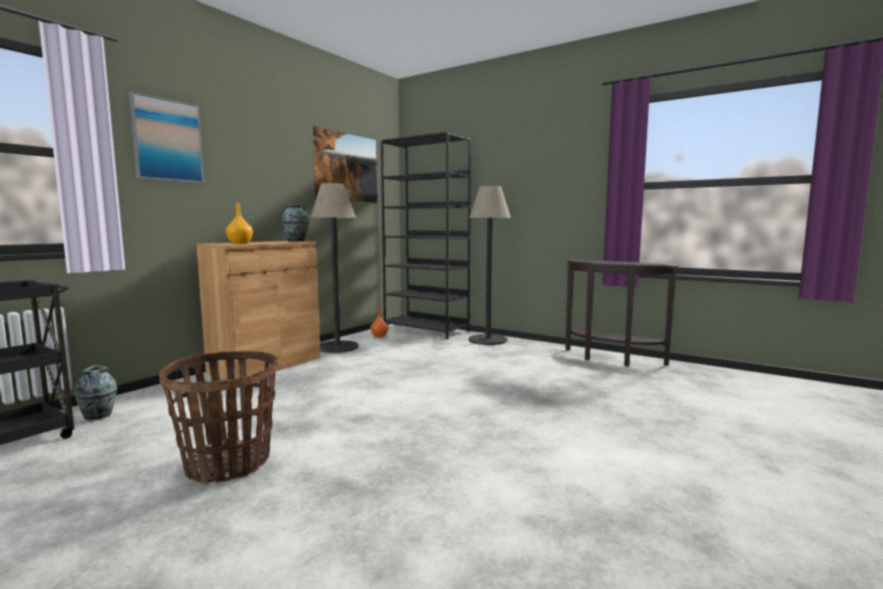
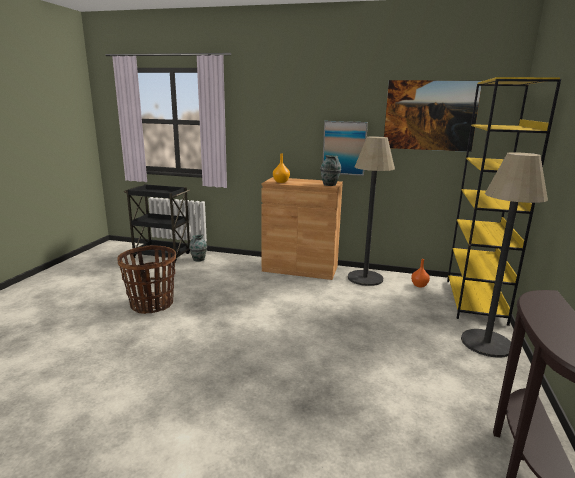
camera: 70 degrees right, 10 degrees up
(167, 140) = (262, 109): picture -> picture (344, 148)
(426, 330) = (475, 301): black bookcase -> yellow bookcase

